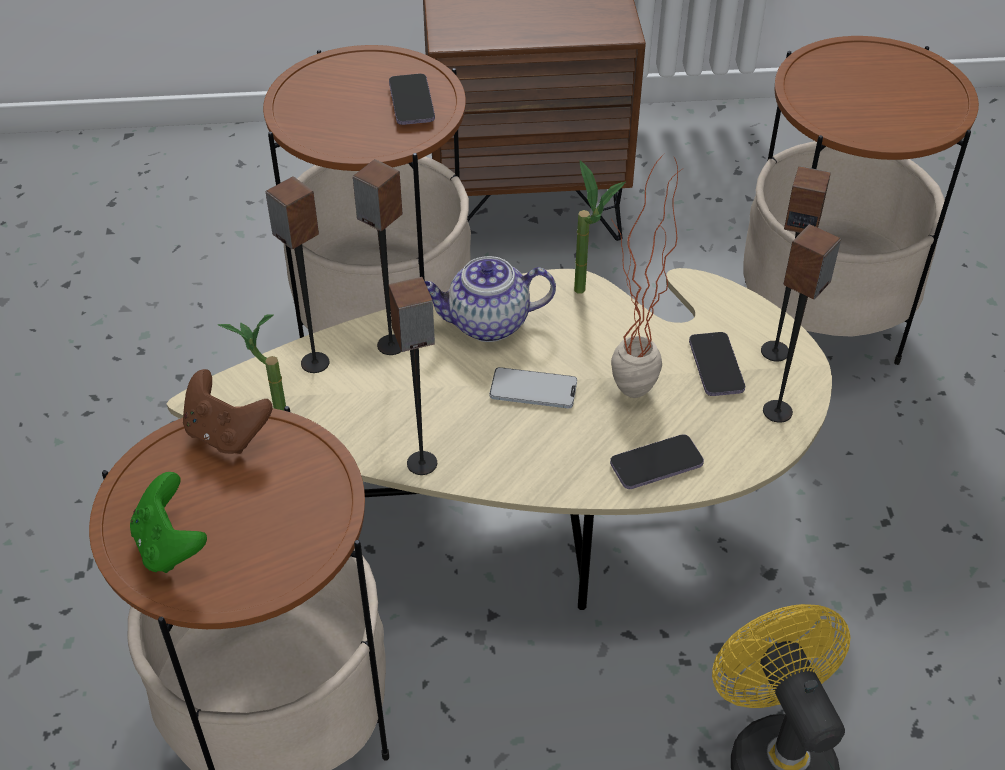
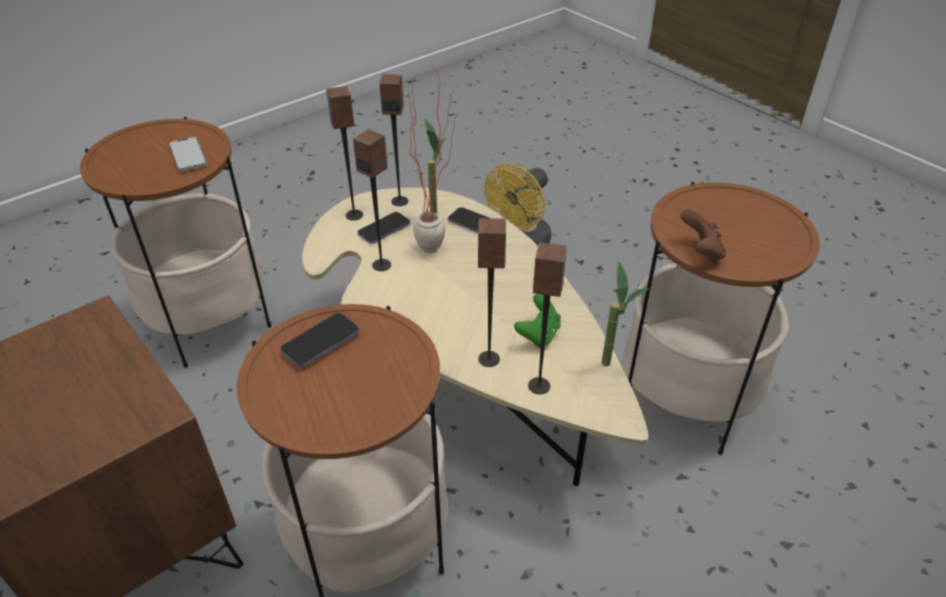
camera: 125 degrees left, 5 degrees down
(170, 545) = (776, 231): green game controller -> green game controller (538, 334)
(422, 464) = (561, 298): speaker -> speaker (382, 265)
(487, 323) = (429, 326): teapot -> none
(533, 389) = (465, 283): phone -> phone (188, 155)
(589, 294) = (363, 296): potted plant -> potted plant (433, 211)

